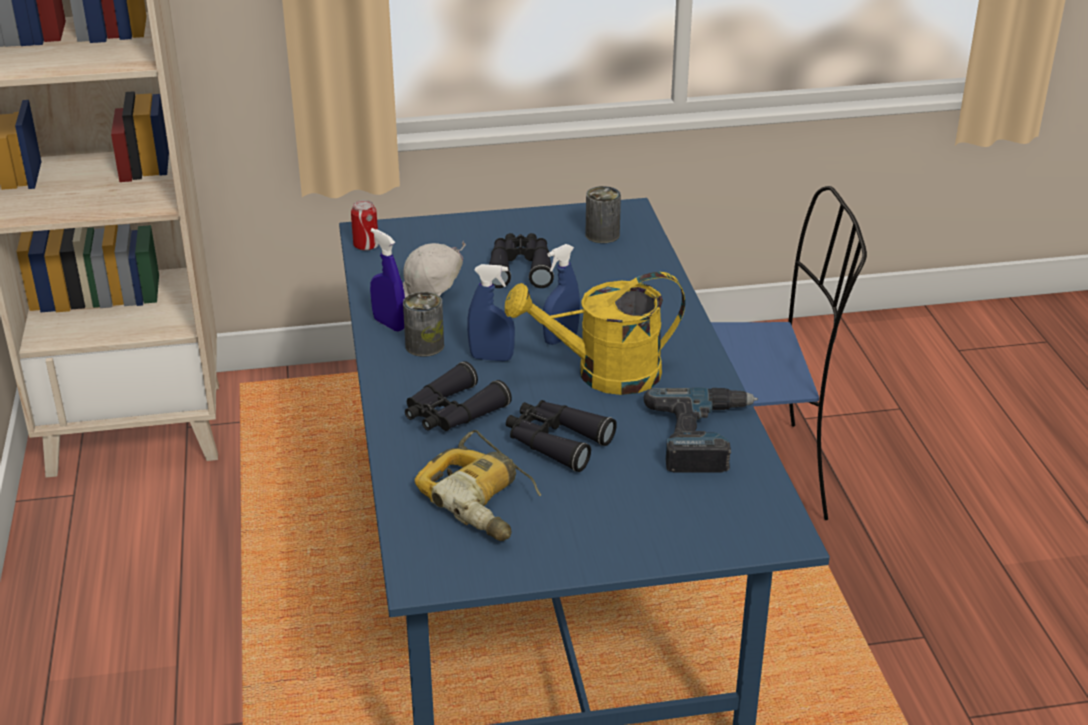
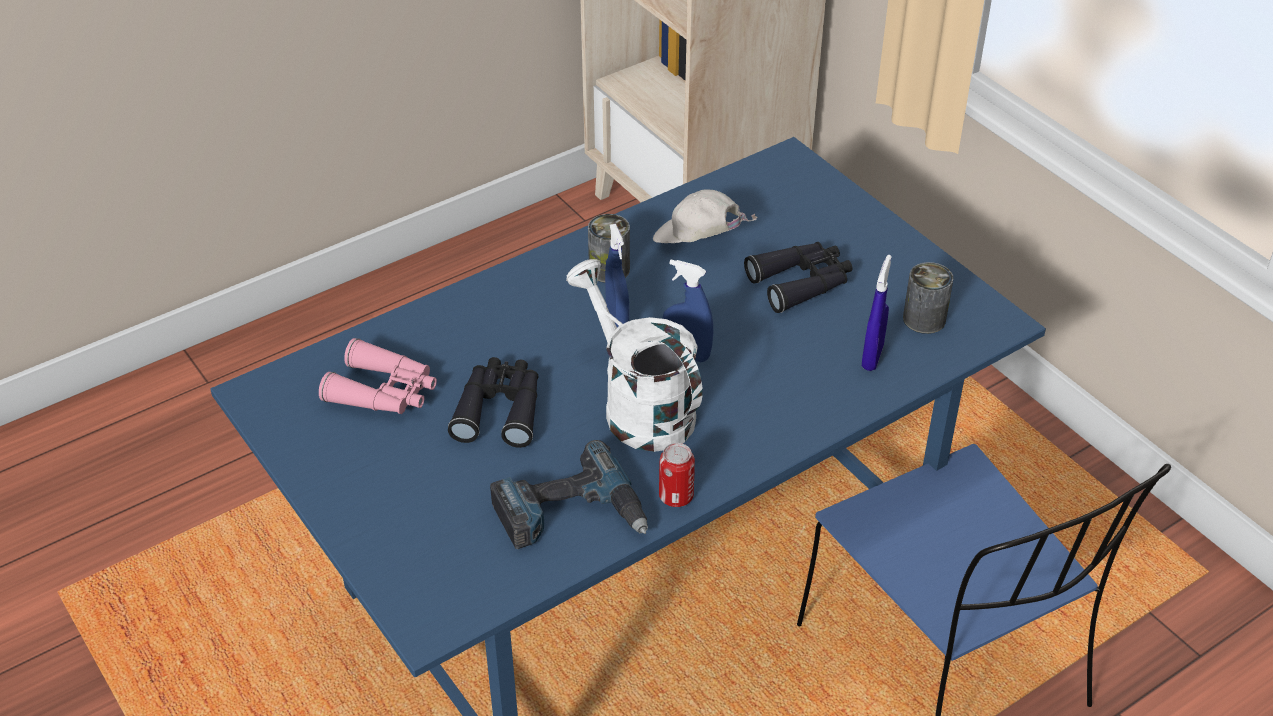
camera: 65 degrees right, 10 degrees up
(366, 246) = (761, 168): can -> can (676, 496)
(389, 324) = (631, 234): blue spray bottle -> blue spray bottle (872, 357)
(452, 413) = (507, 326): black binoculars -> none
(484, 499) = (384, 392): power drill -> pink binoculars
(603, 375) = (638, 406): yellow watering can -> white watering can

